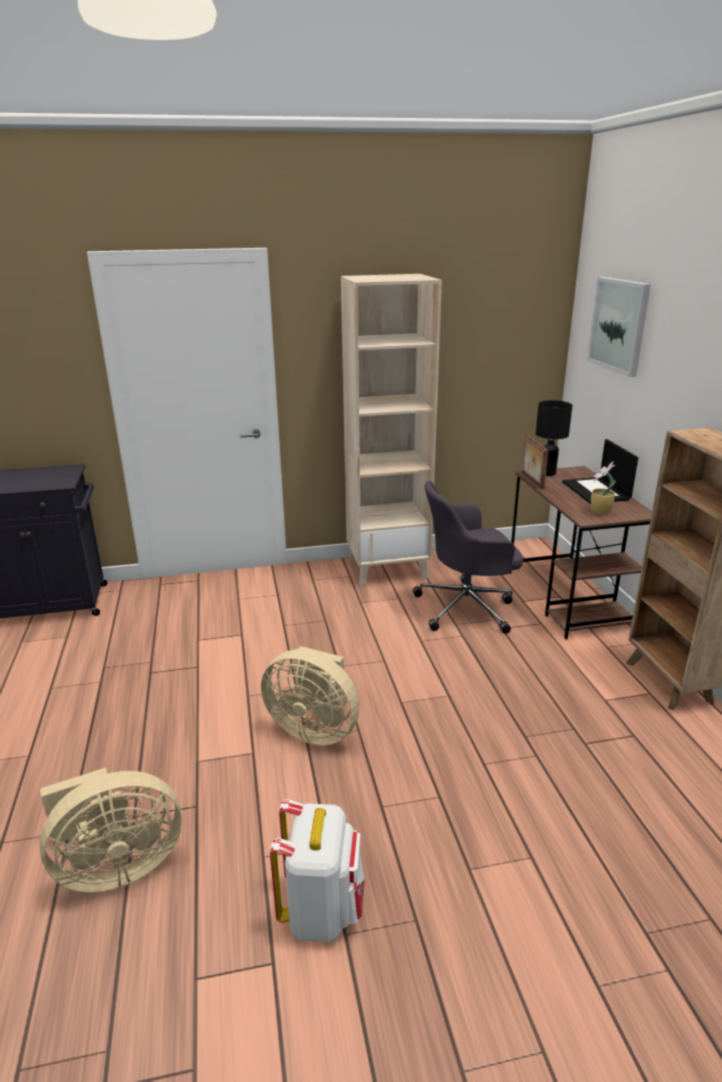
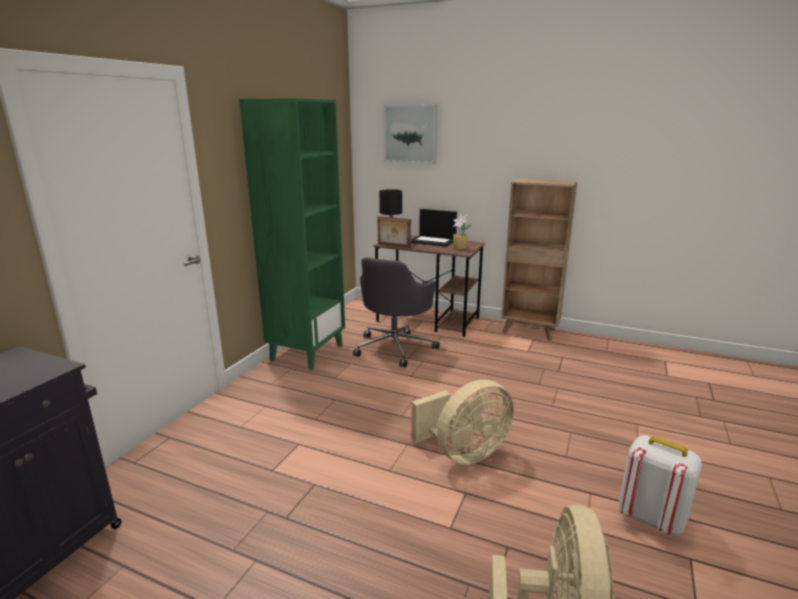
camera: 55 degrees left, 5 degrees down
(387, 568) = (307, 352): beige bookcase -> green bookcase

